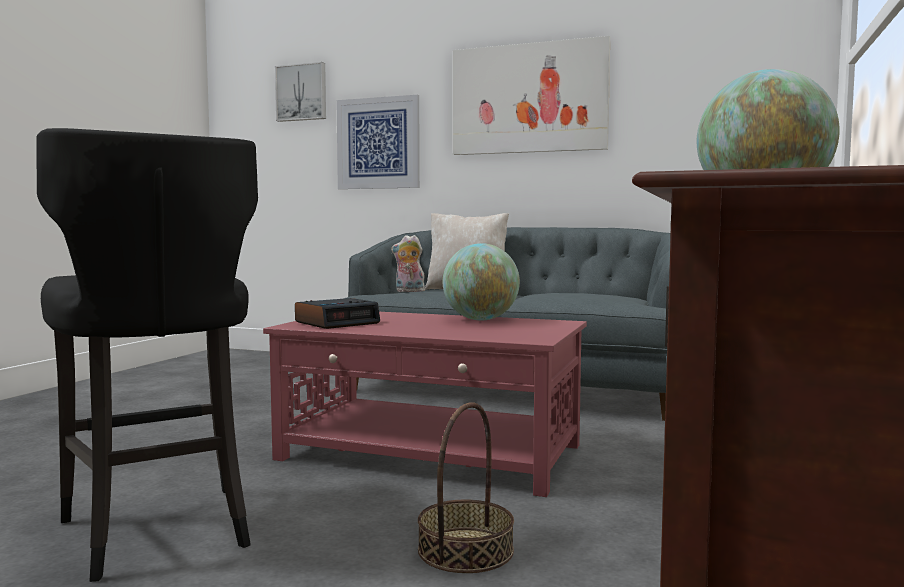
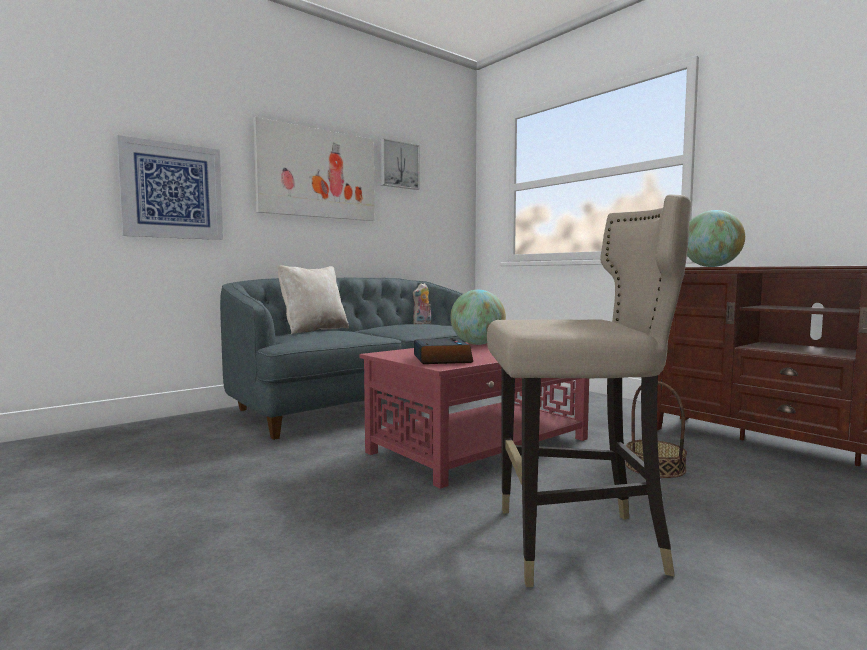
camera: 60 degrees left, 0 degrees up
(158, 529) = (575, 544): black stool -> beige stool
(302, 93) = (57, 114): picture -> picture (398, 165)
(409, 291) = (298, 336): plush toy -> plush toy (422, 324)

